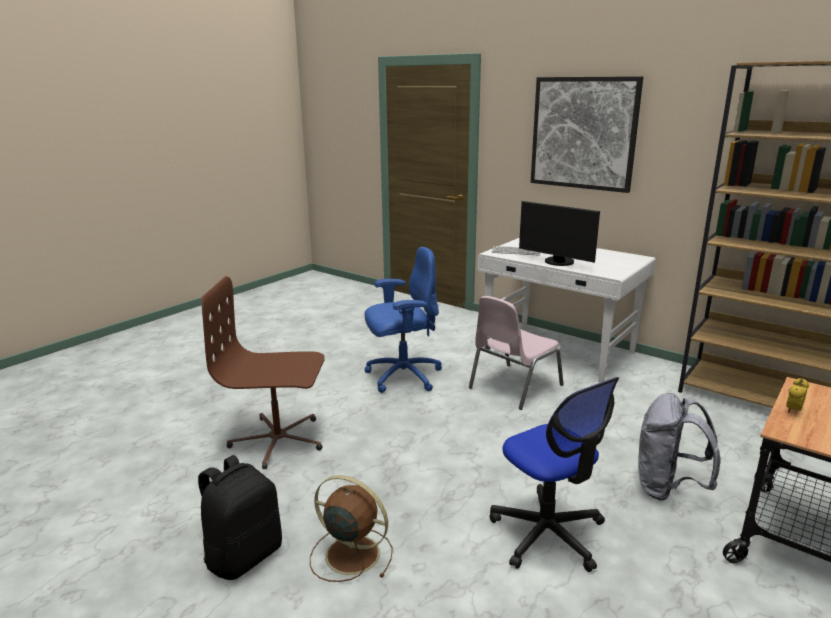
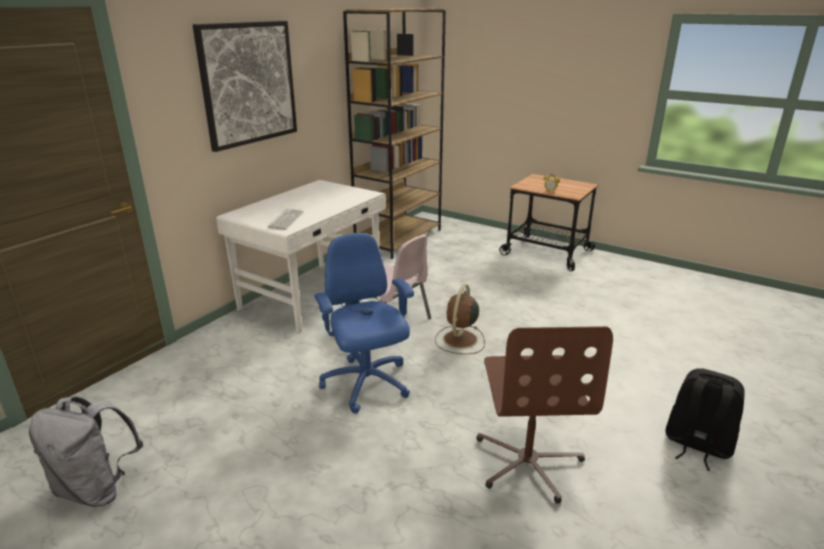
camera: 95 degrees left, 5 degrees up
(350, 554) = (653, 390): brown fan -> brown fan (459, 340)
(548, 534) = (581, 315): office chair -> none
(557, 262) = (330, 207): monitor -> none
(667, 488) = (515, 277): grey backpack -> grey backpack (97, 488)

